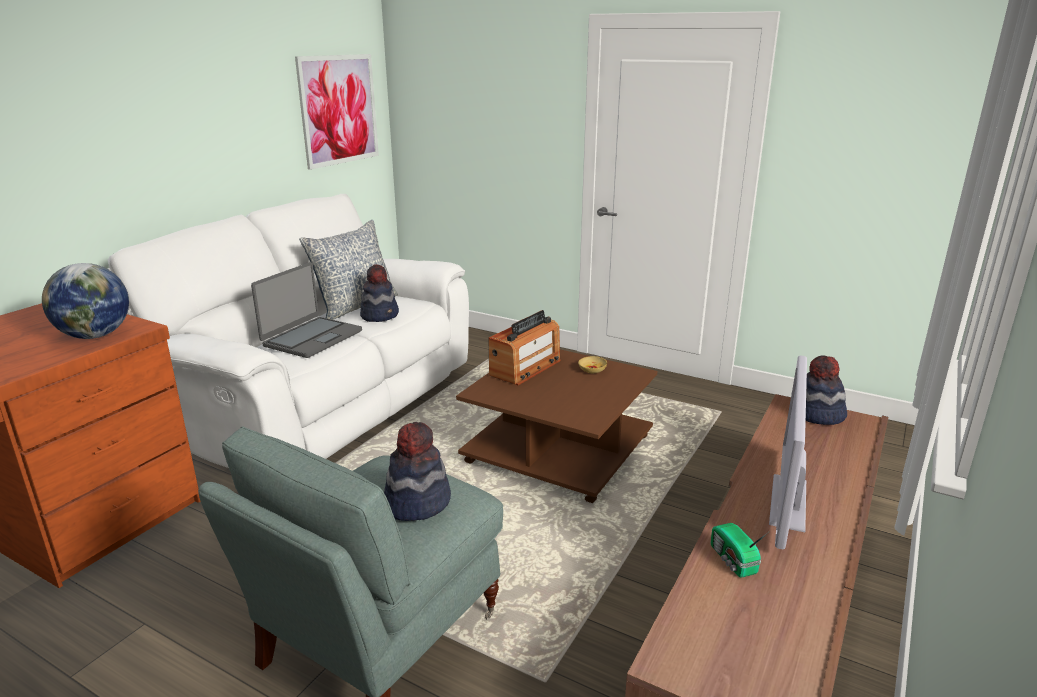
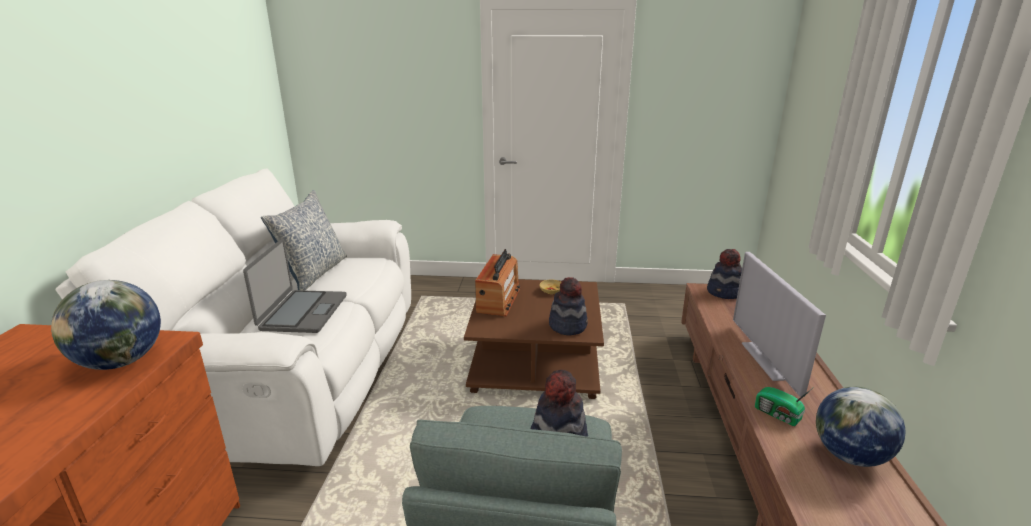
camera: 25 degrees left, 0 degrees up
(339, 110) = (244, 88): picture -> none
(380, 315) = (349, 278): hat -> hat (568, 325)
(778, 628) = (849, 455): none -> globe

